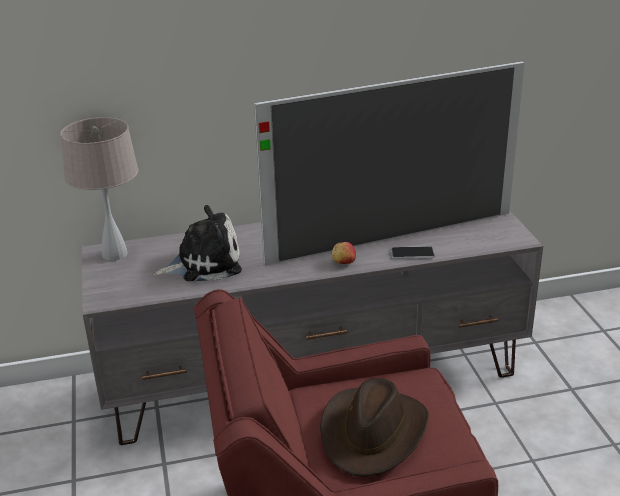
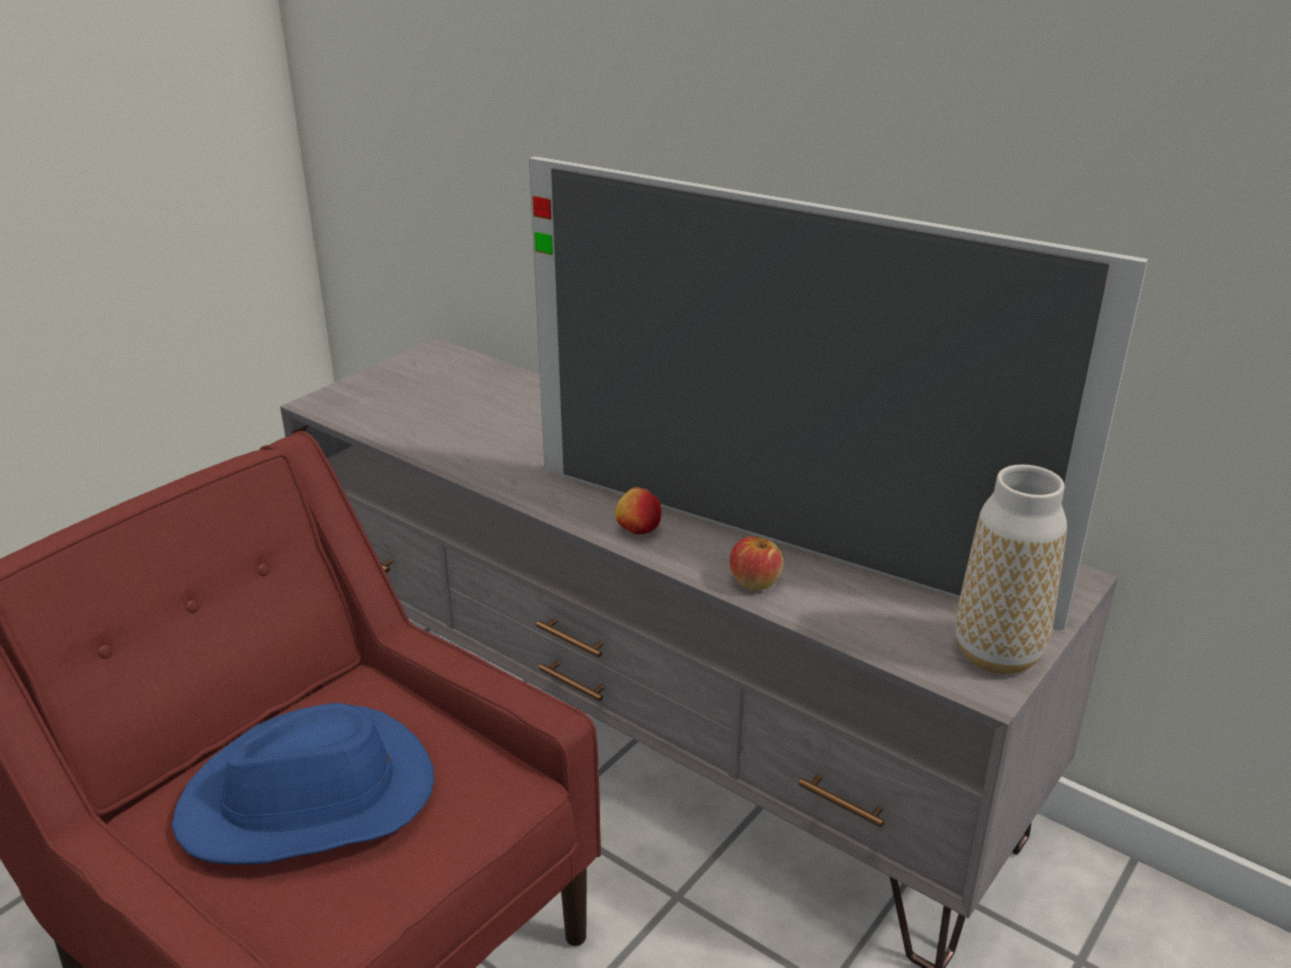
camera: 50 degrees right, 0 degrees up
(115, 254) = (442, 363): beige table lamp -> none
(204, 263) = (492, 426): plush toy -> none
(373, 433) = (310, 800): brown hat -> blue hat
(412, 254) = (754, 581): phone -> apple
(508, 230) = (997, 654): none -> vase

